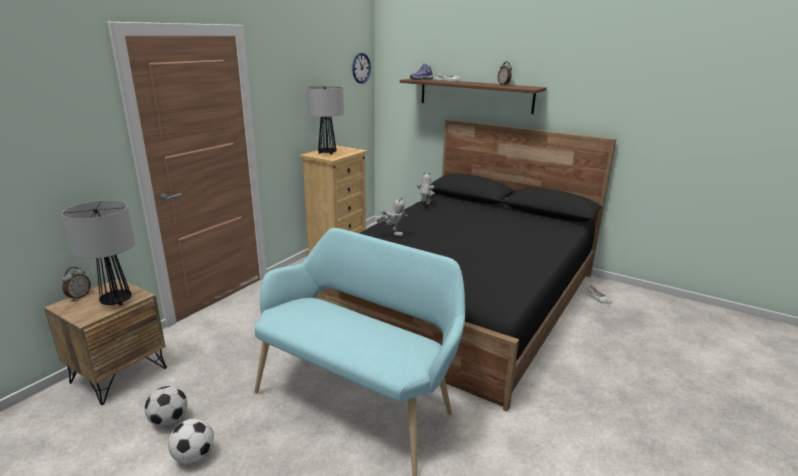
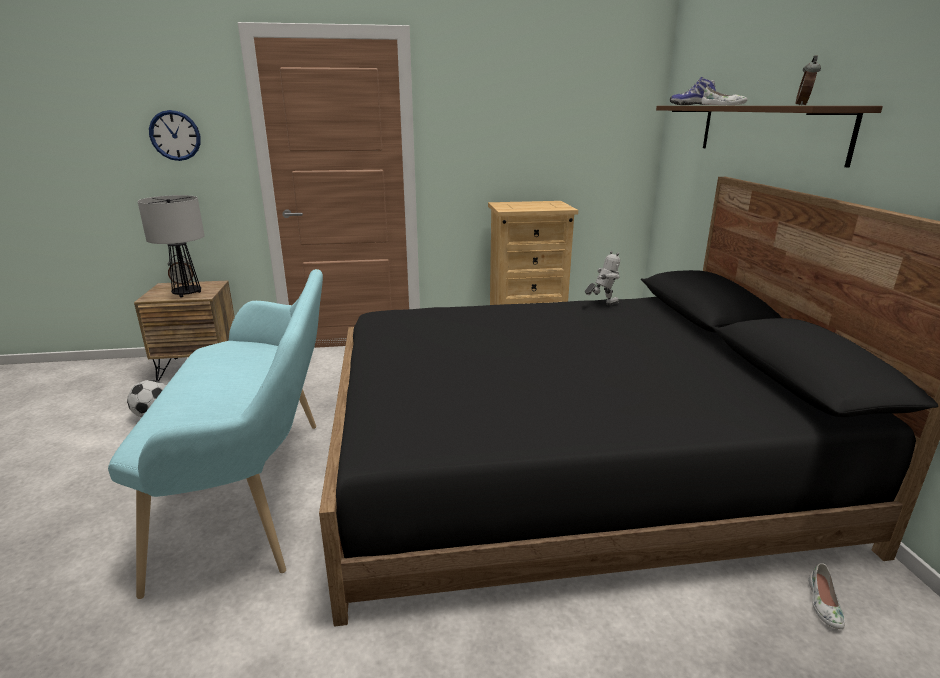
camera: 50 degrees right, 0 degrees up
(194, 456) = (112, 449): football -> none
(327, 153) = (521, 205): table lamp -> none
(361, 68) = (632, 93): wall clock -> wall clock (175, 135)
(392, 234) = (463, 316): toy robot -> none

